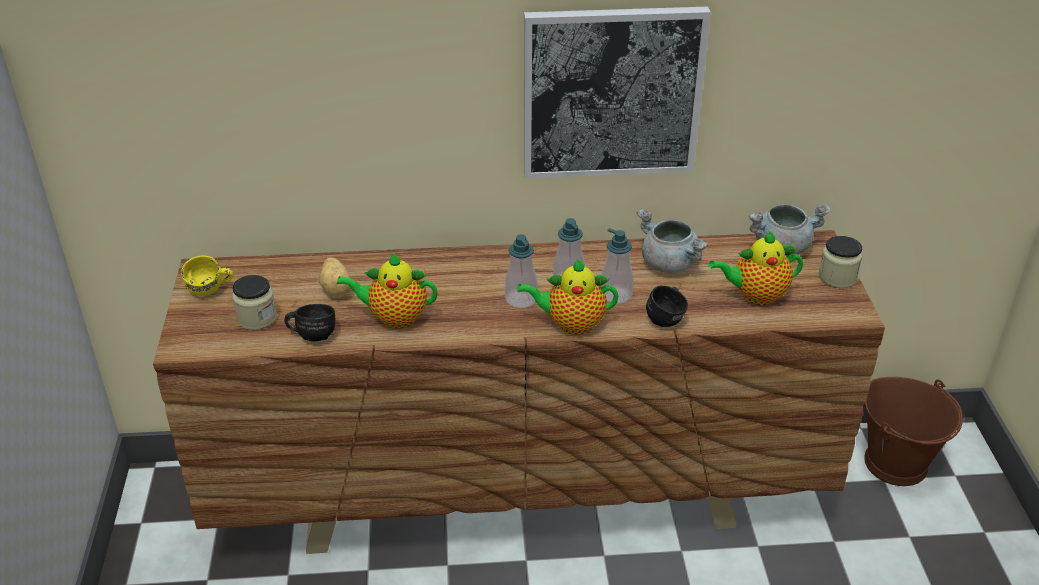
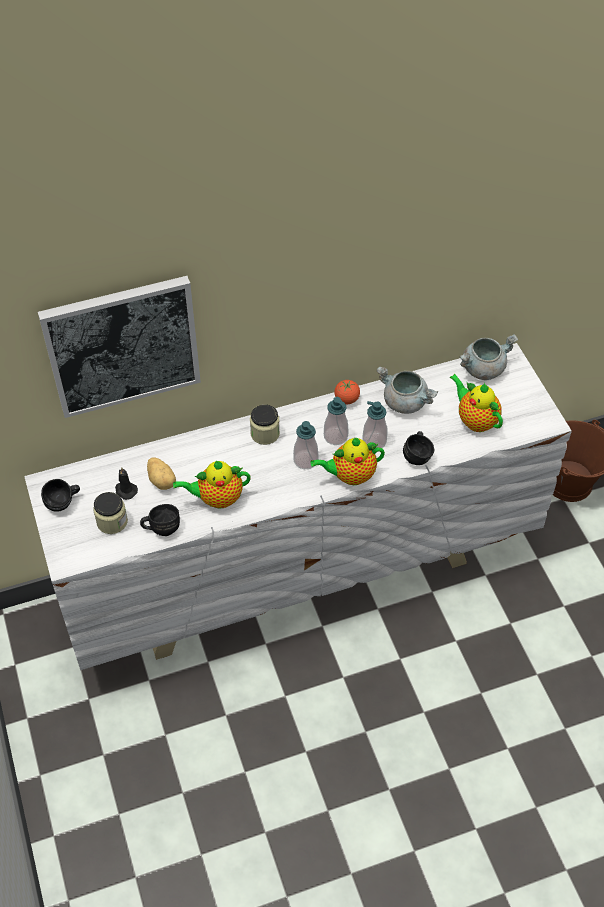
camera: 15 degrees left, 15 degrees up
(210, 291) = (63, 503): yellow mug -> black mug
(288, 291) = (125, 490): none -> black candle
(521, 498) = (303, 575): brown cabinet -> white cabinet
(596, 250) = (346, 399): none -> tomato
(611, 92) = (351, 293): picture -> picture (122, 345)
(755, 295) = (475, 420): teapot -> teapot turned 75 degrees clockwise
(837, 277) = (529, 390): jar -> jar (265, 433)

